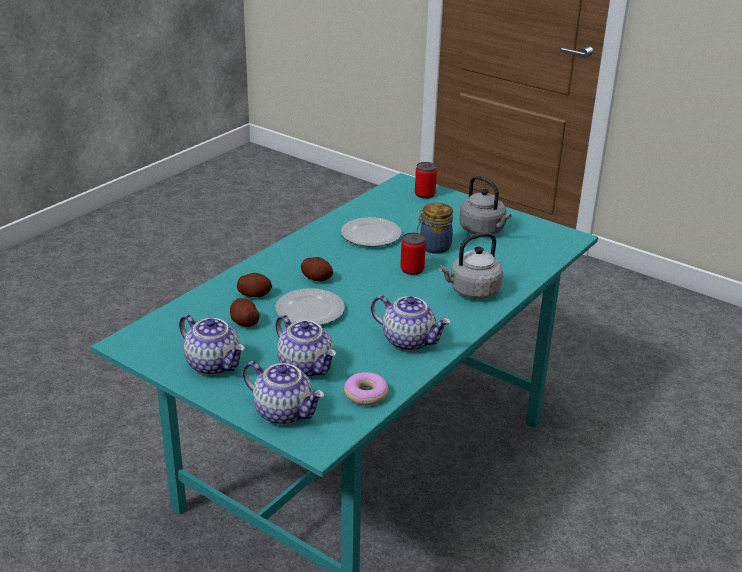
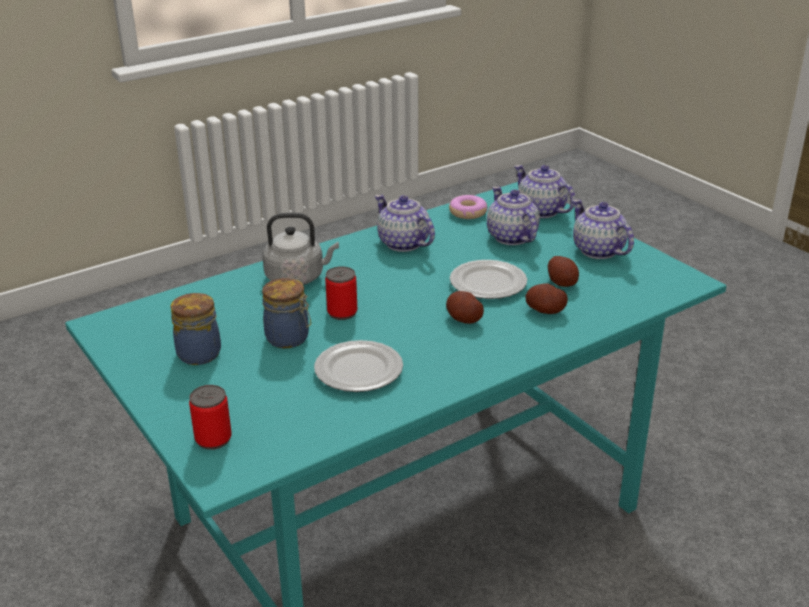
camera: 160 degrees left, 0 degrees up
(483, 230) = (198, 353): grey kettle -> jar

